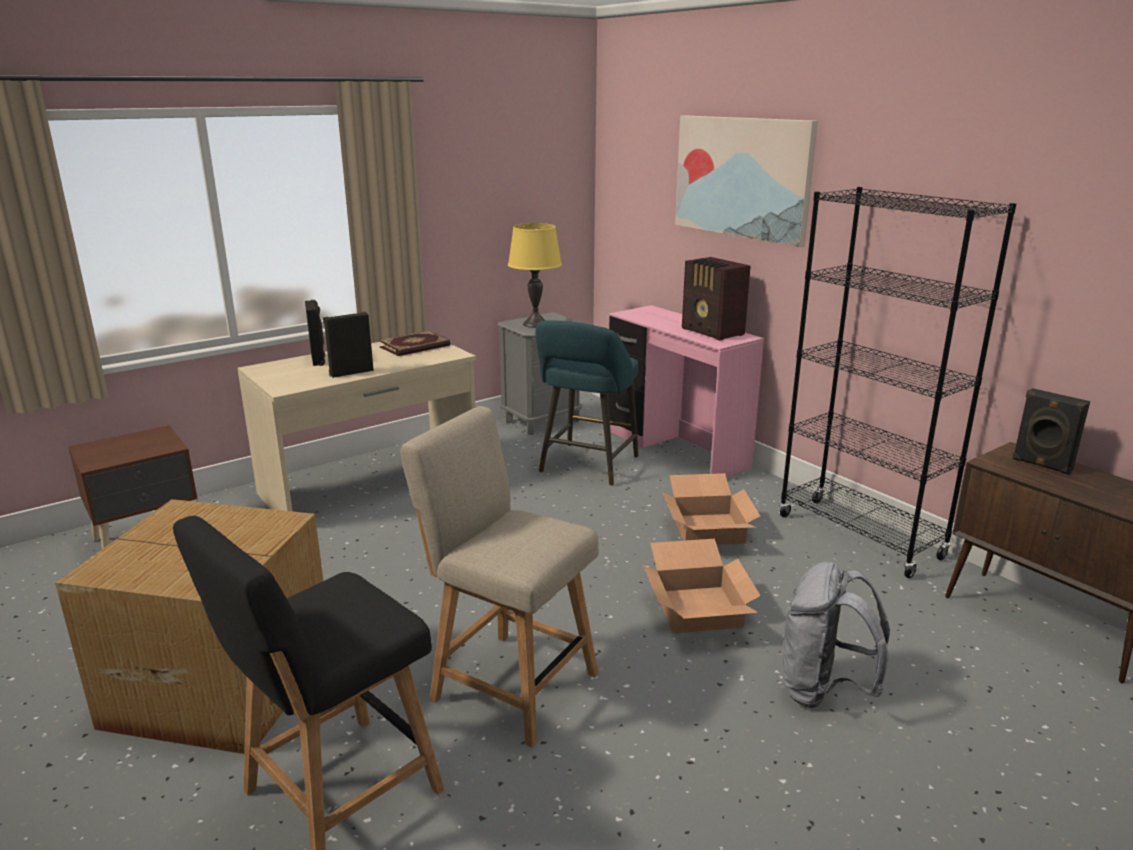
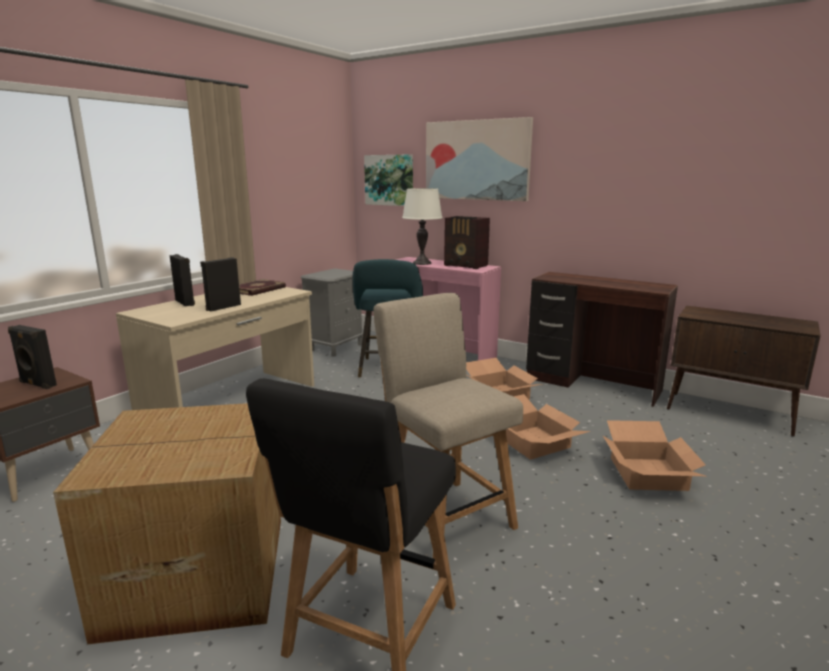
camera: 20 degrees left, 5 degrees down
(508, 683) = (443, 516): beige chair -> beige chair turned 45 degrees clockwise
(535, 324) = (330, 274): yellow table lamp -> none
(635, 193) = (389, 180): none -> picture
(656, 320) = (422, 263): none -> white table lamp
(823, 690) = (649, 474): grey backpack -> cardboard box
(859, 537) = (592, 385): black bookcase -> brown desk
(1041, 465) = (717, 313): black speaker -> black speaker (37, 384)

